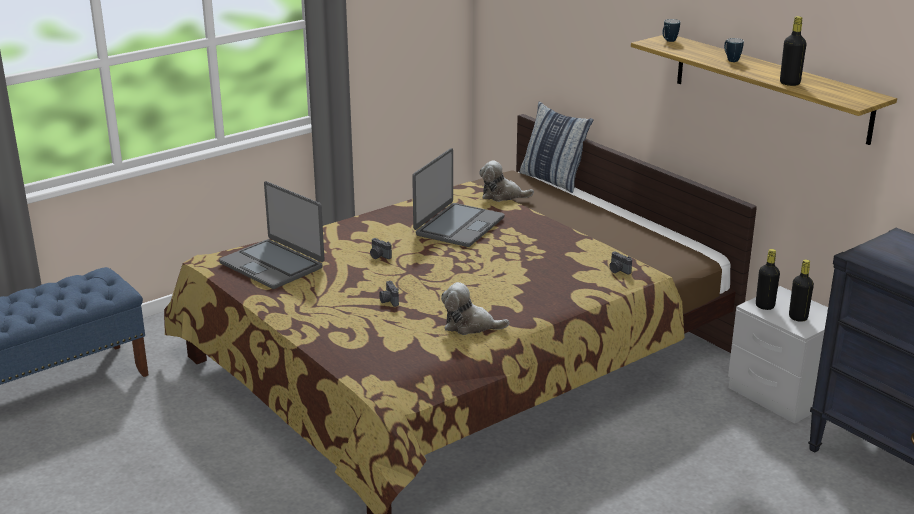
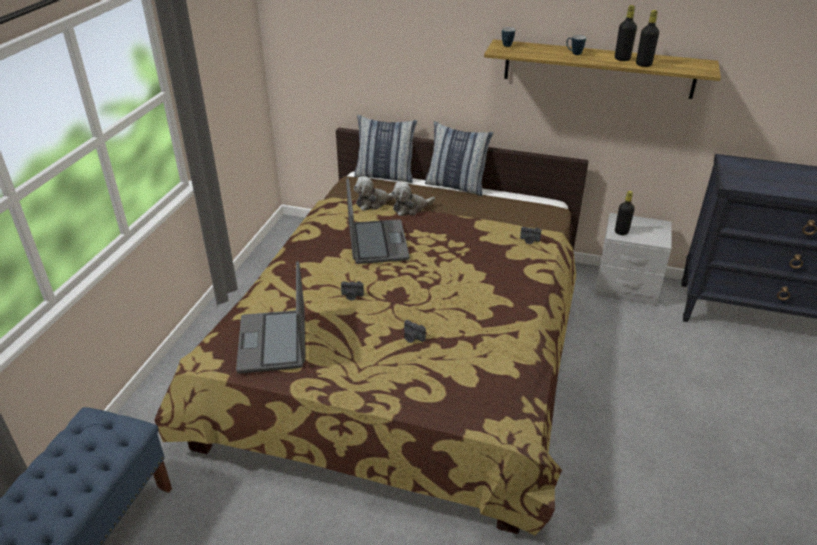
camera: 35 degrees left, 10 degrees up
(273, 265) = (273, 342): laptop -> laptop turned 75 degrees clockwise
(470, 326) = (497, 334): plush toy -> plush toy (410, 208)
(617, 208) = (456, 186): none -> pillow
(798, 317) = (648, 233): black bottle -> black bottle (622, 59)

